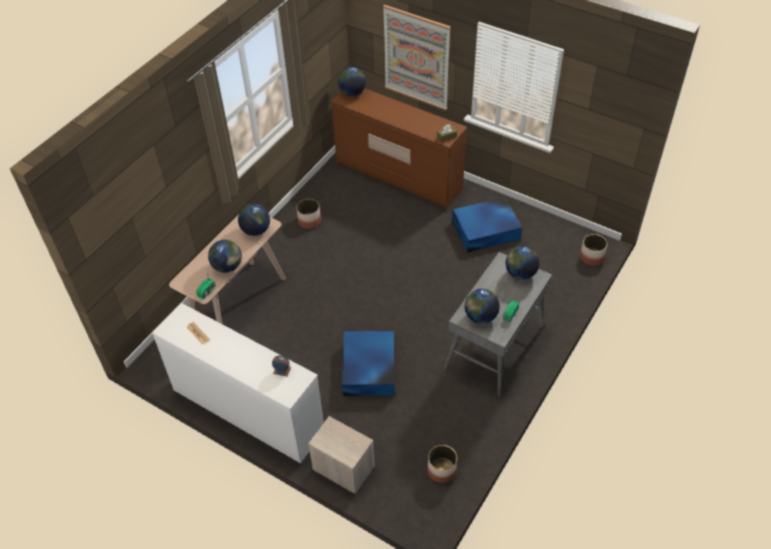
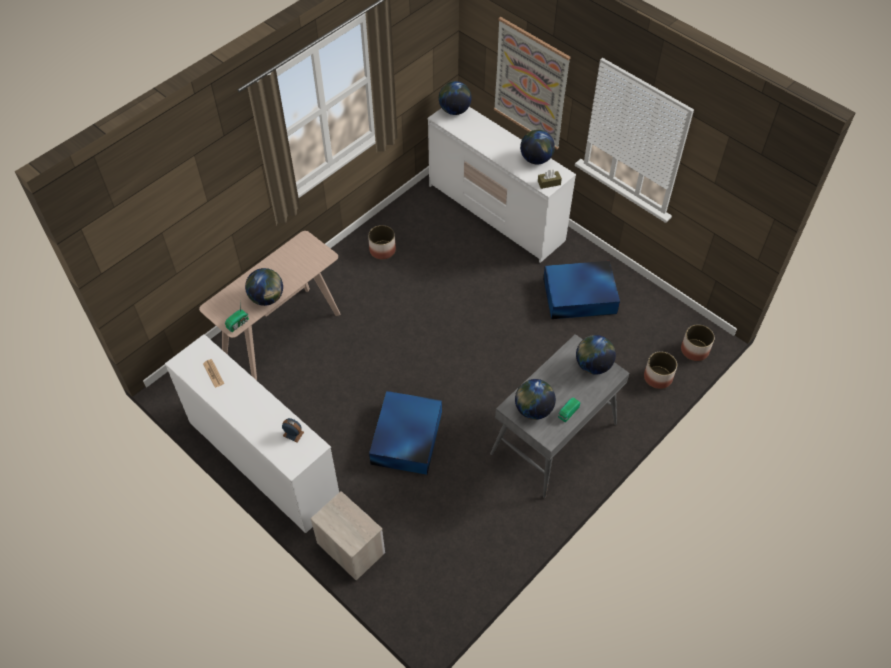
camera: 10 degrees right, 5 degrees up
(256, 230) = (308, 260): globe -> globe (536, 159)
(399, 176) = (496, 213): brown dresser -> white dresser
(442, 470) = (458, 572): planter -> planter (658, 377)

